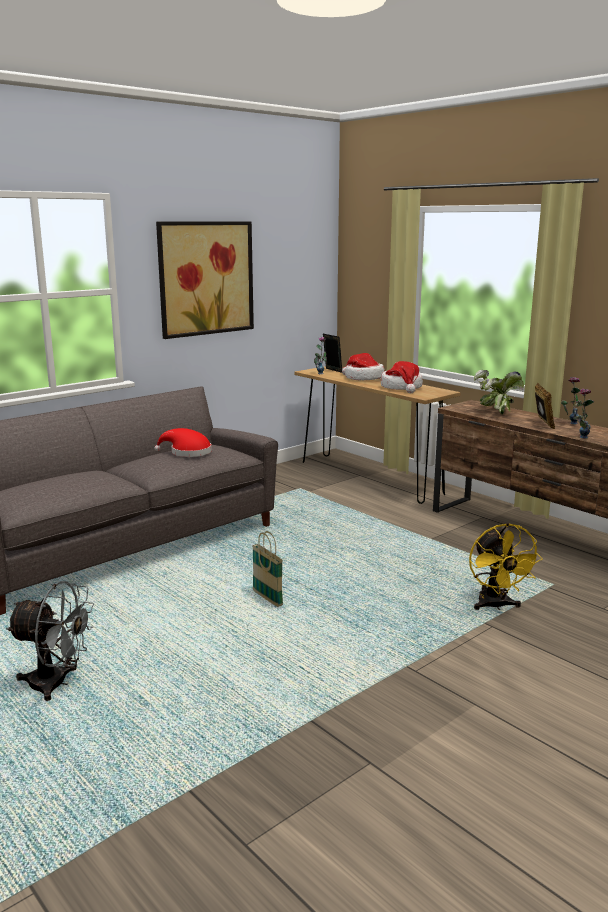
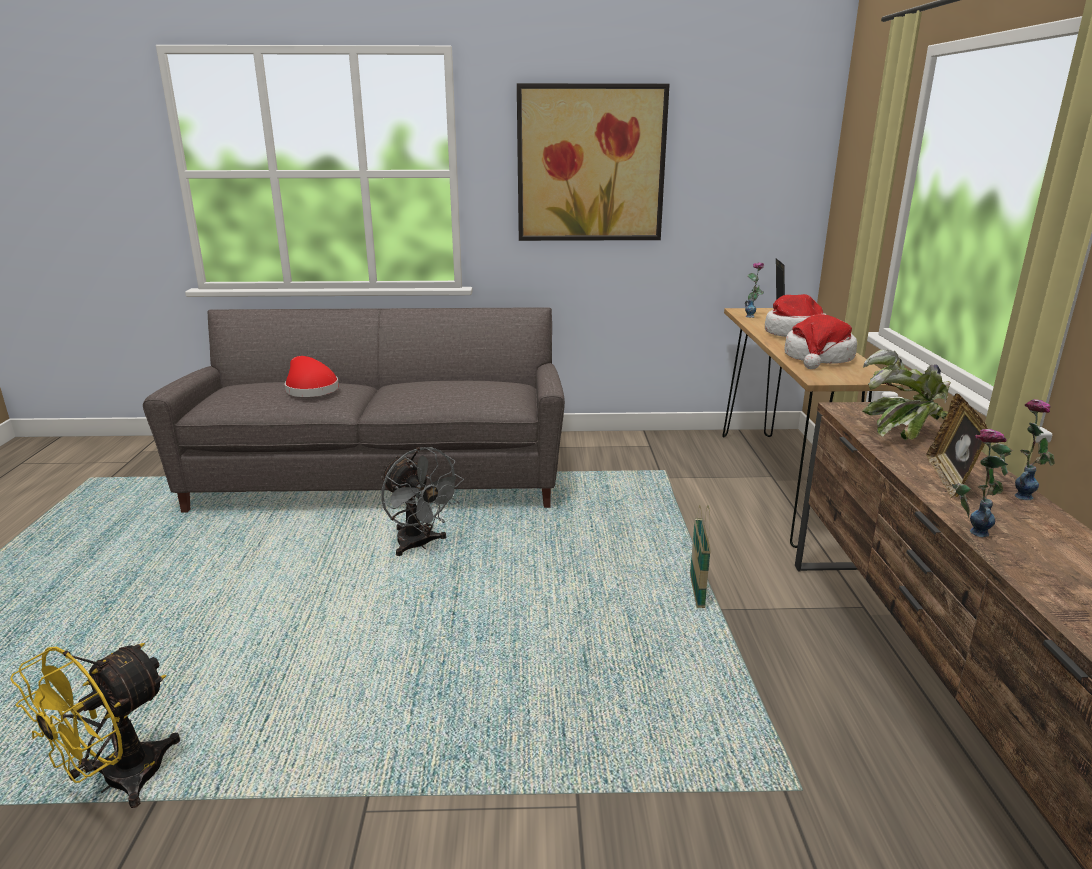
camera: 40 degrees right, 5 degrees up
(57, 684) = (89, 607): grey fan -> grey fan (419, 545)
(187, 452) = (456, 387): red hat -> red hat (310, 389)
(267, 599) = (393, 603): basket -> basket (697, 592)
(496, 606) = (640, 773): yellow fan -> yellow fan (118, 782)
(542, 423) = (949, 479): picture frame -> picture frame turned 150 degrees clockwise

